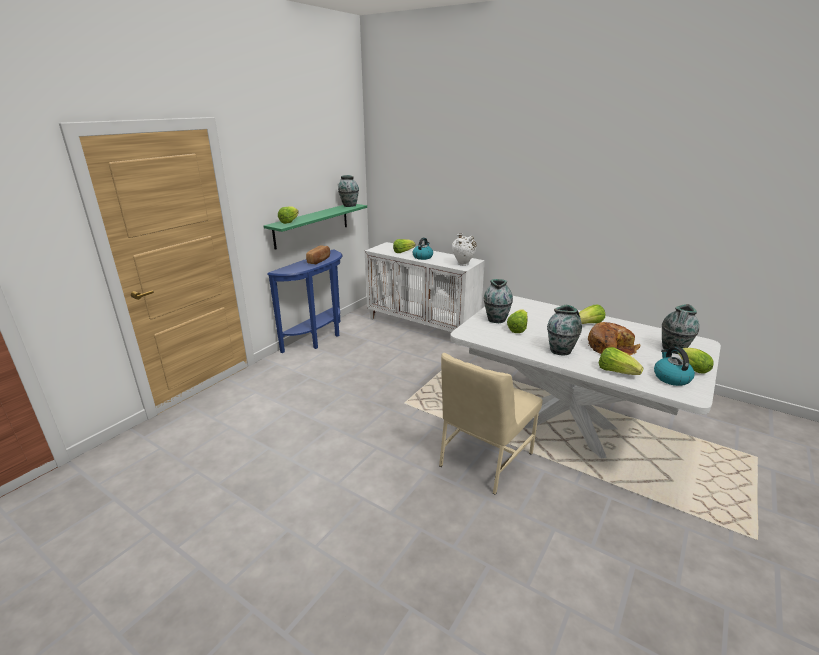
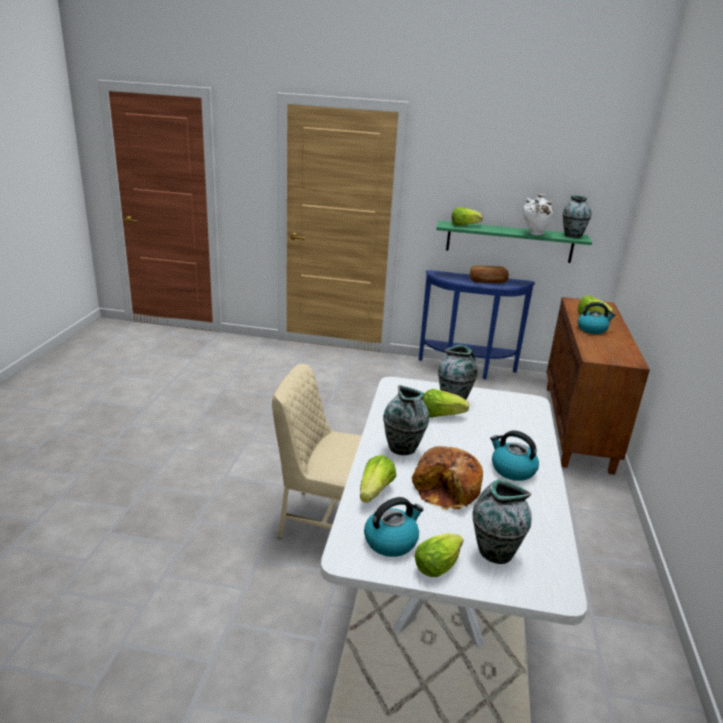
camera: 65 degrees right, 0 degrees up
(422, 326) = (578, 427): white cabinet -> brown cabinet
(463, 264) = (604, 356): white vase -> white vase (534, 234)
(588, 324) = (512, 469): lettuce -> kettle

